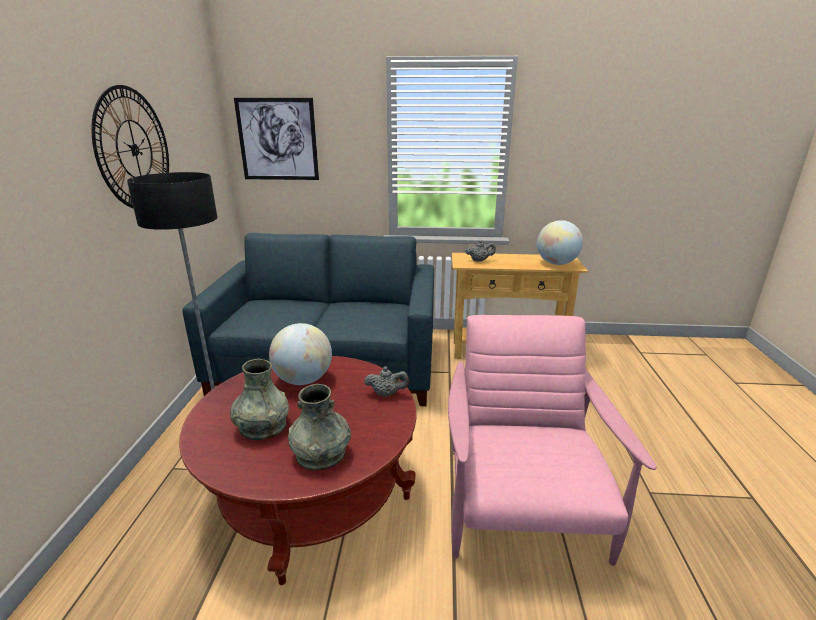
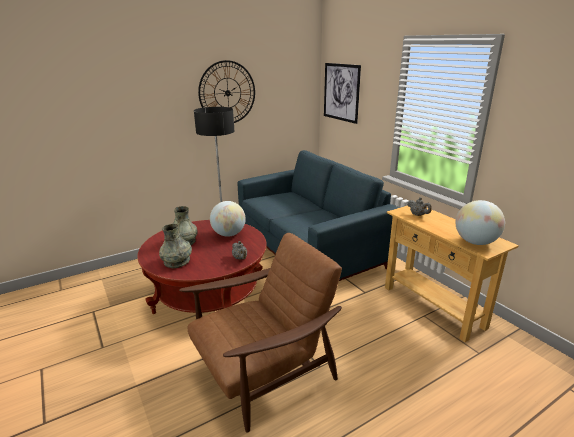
camera: 55 degrees right, 0 degrees up
(521, 505) = (264, 372): pink armchair -> brown armchair

